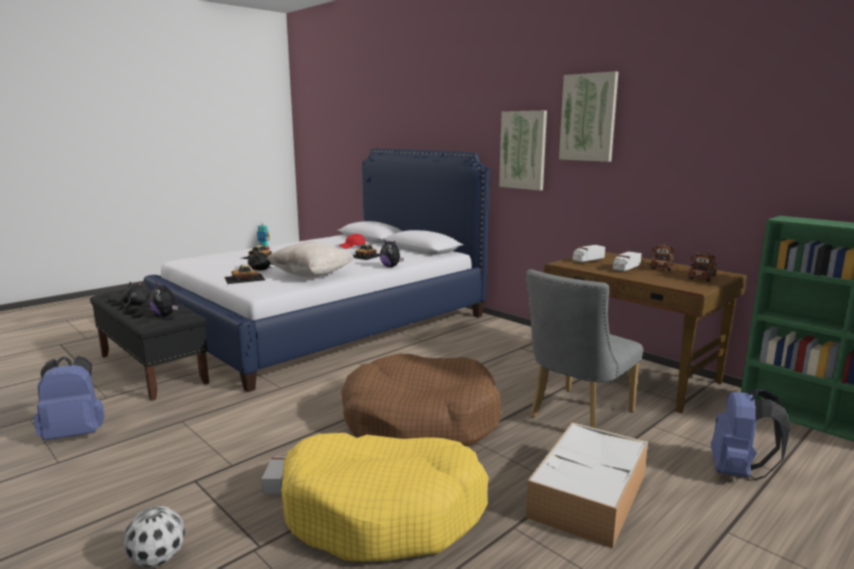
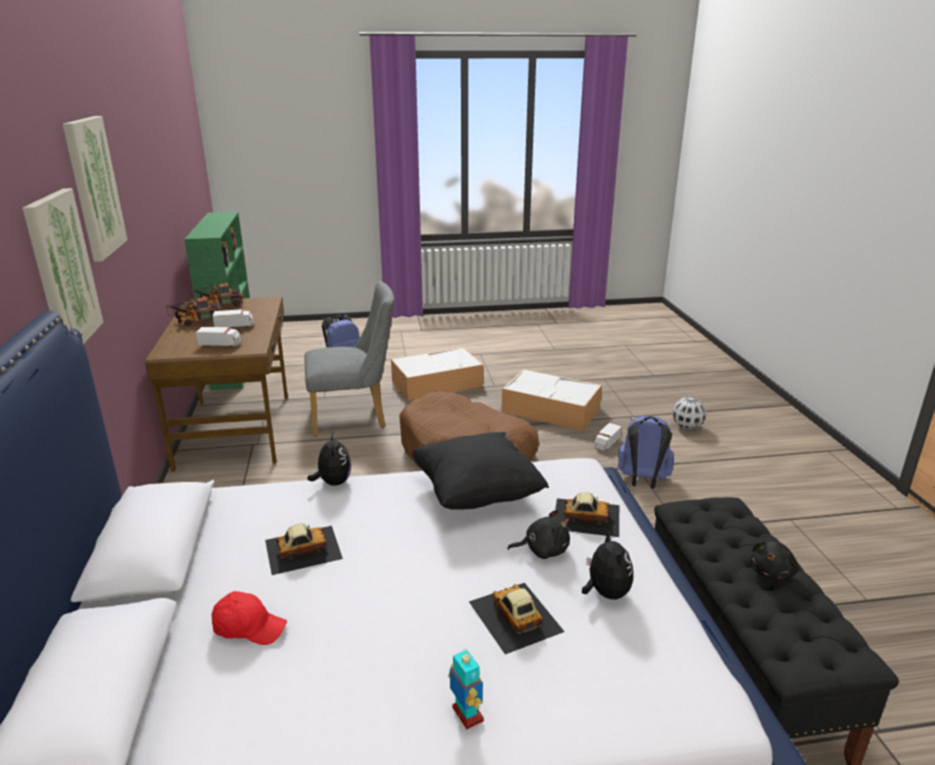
camera: 145 degrees left, 10 degrees up
(75, 434) = (793, 552): blue backpack -> blue backpack (642, 481)
(166, 315) = (711, 514): plush toy -> plush toy (605, 593)
(311, 275) = (477, 494): beige pillow -> black pillow
(384, 511) = (552, 410): yellow dog bed -> storage box

